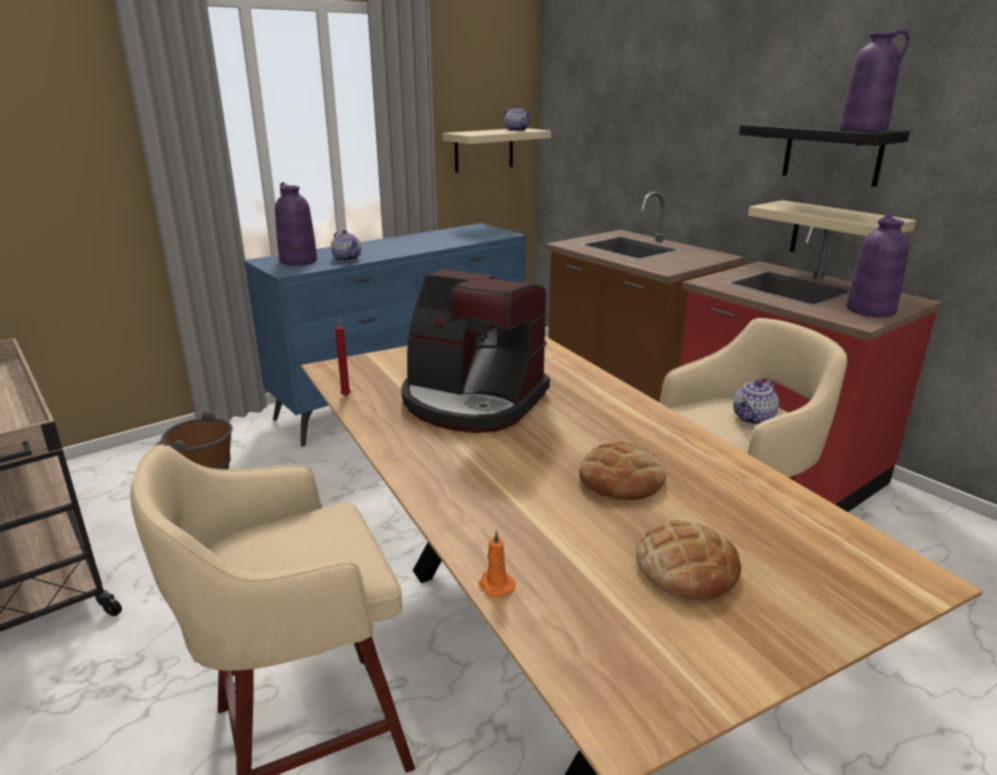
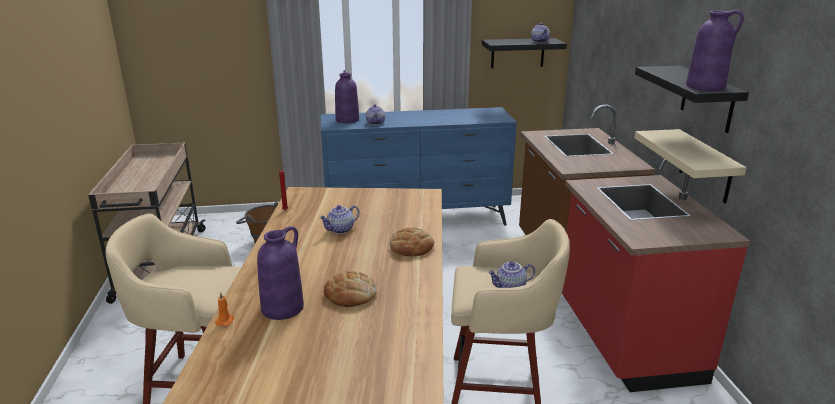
camera: 30 degrees right, 0 degrees up
(472, 401) = (340, 230): coffee machine -> teapot
(484, 150) = (517, 53): beige shelf -> black shelf
(686, 568) = (313, 345): bread -> bread (411, 247)
(870, 310) = (668, 233): purple vase -> purple vase (283, 307)

